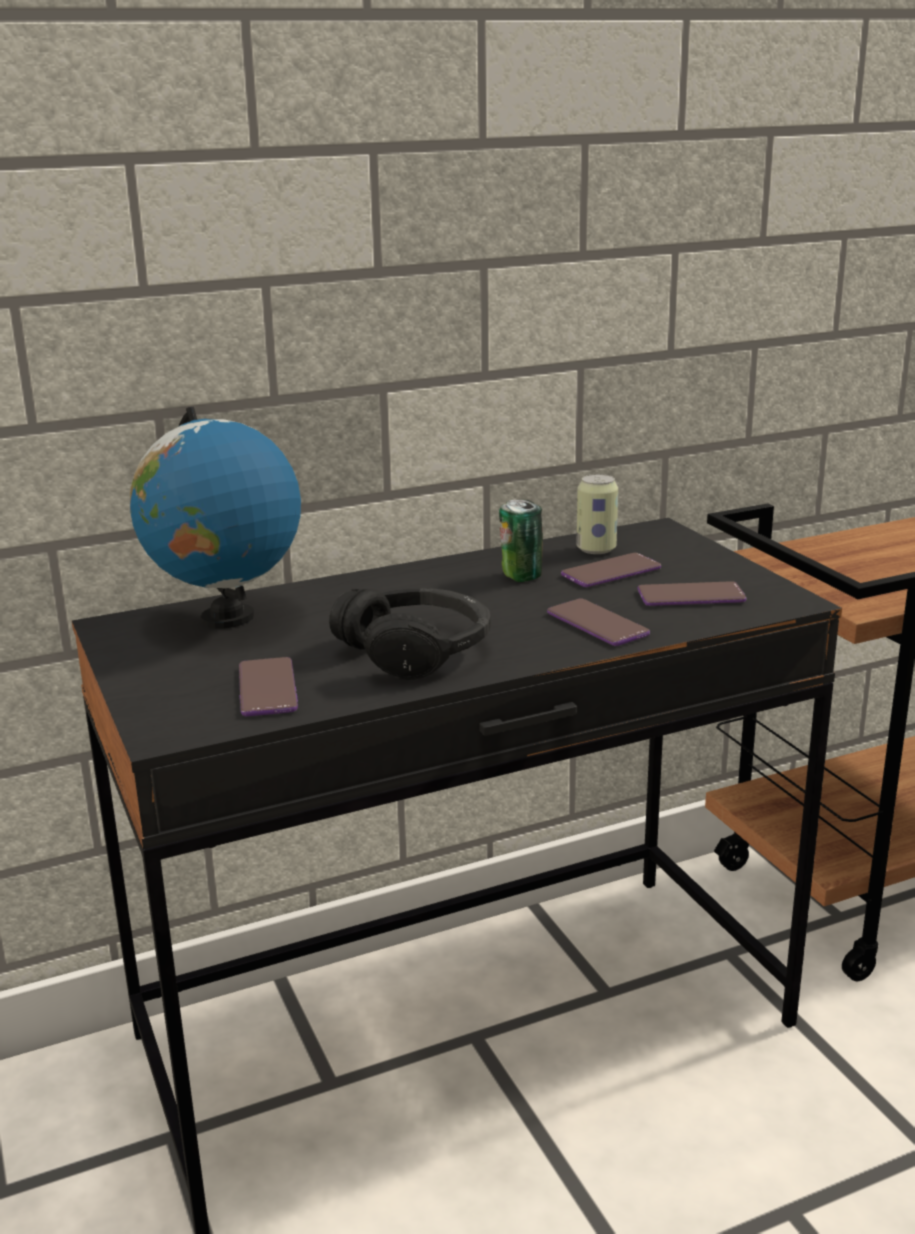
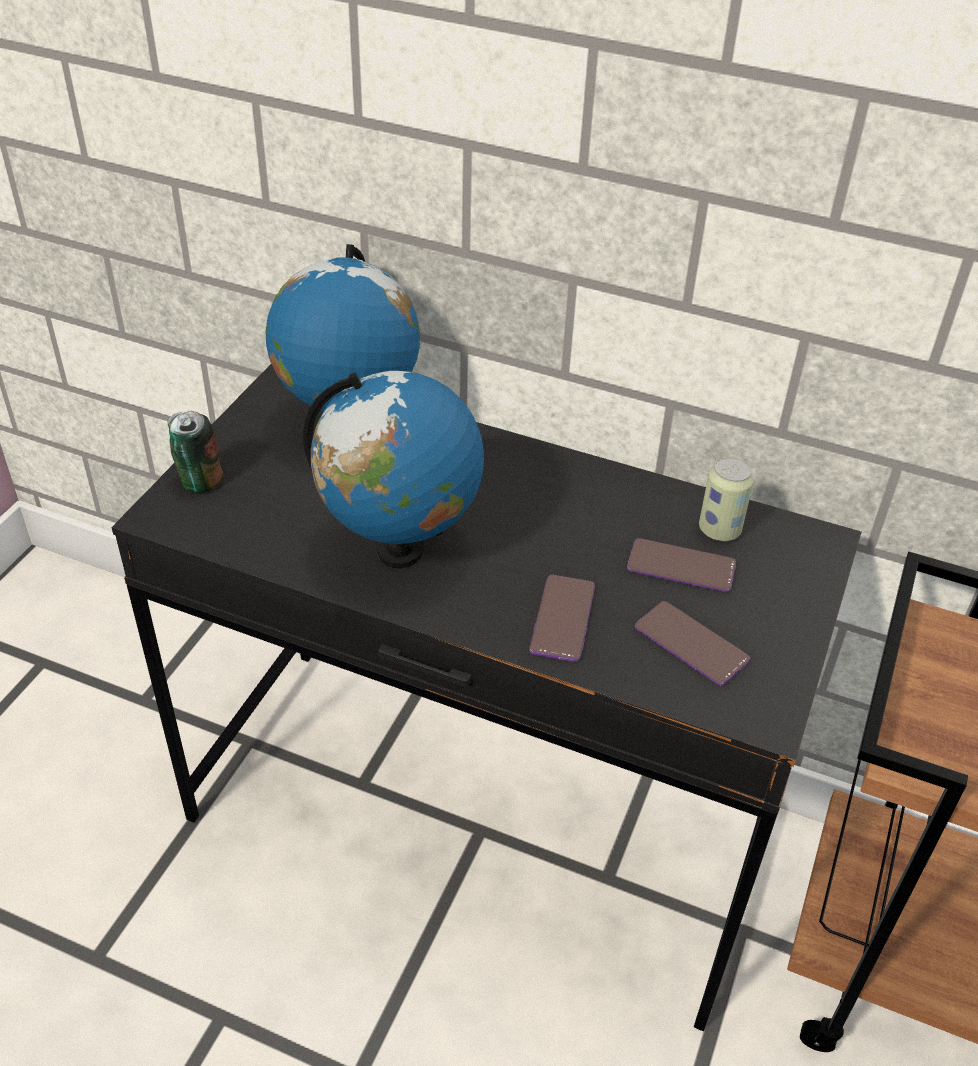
camera: 45 degrees right, 20 degrees up
(267, 688) = (264, 517): phone -> none
(416, 651) = (400, 550): black headphones -> globe
(521, 576) = (605, 520): can -> can (199, 481)

